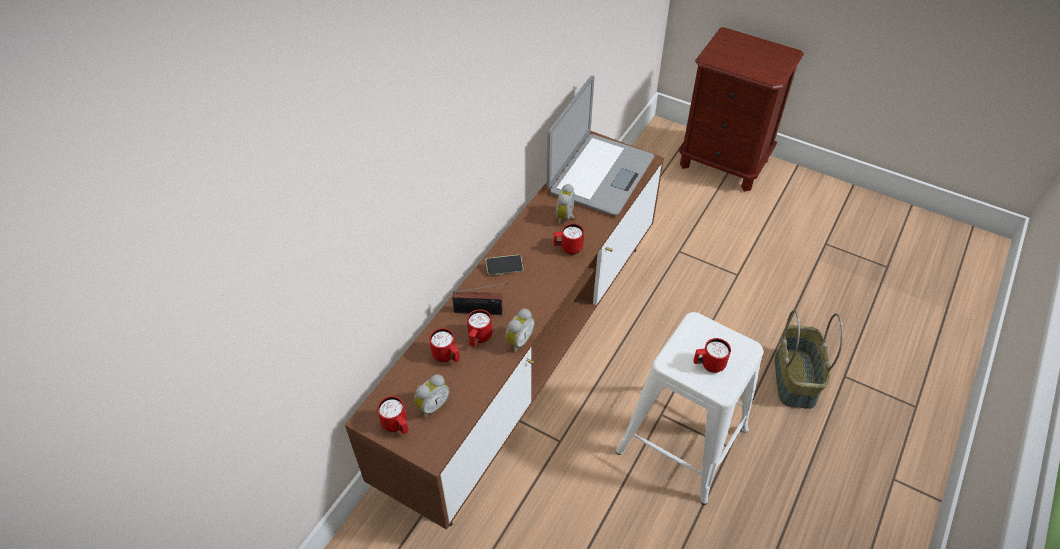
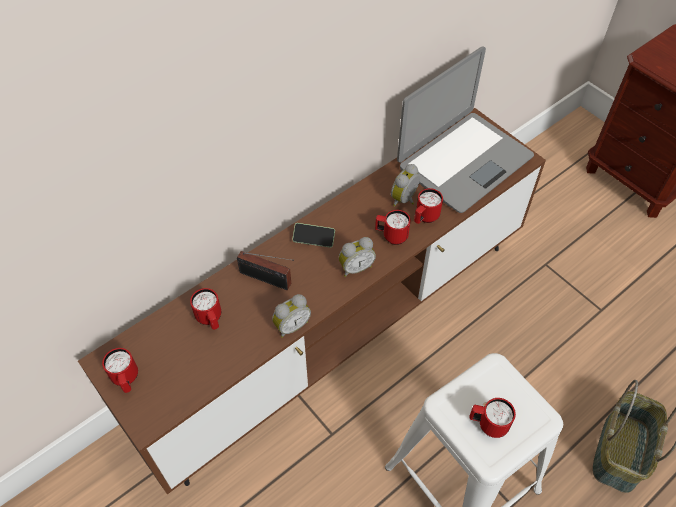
camera: 20 degrees right, 5 degrees up
(432, 405) = (171, 369): alarm clock -> alarm clock (355, 267)
(478, 338) = (251, 310): red mug -> red mug (425, 218)

